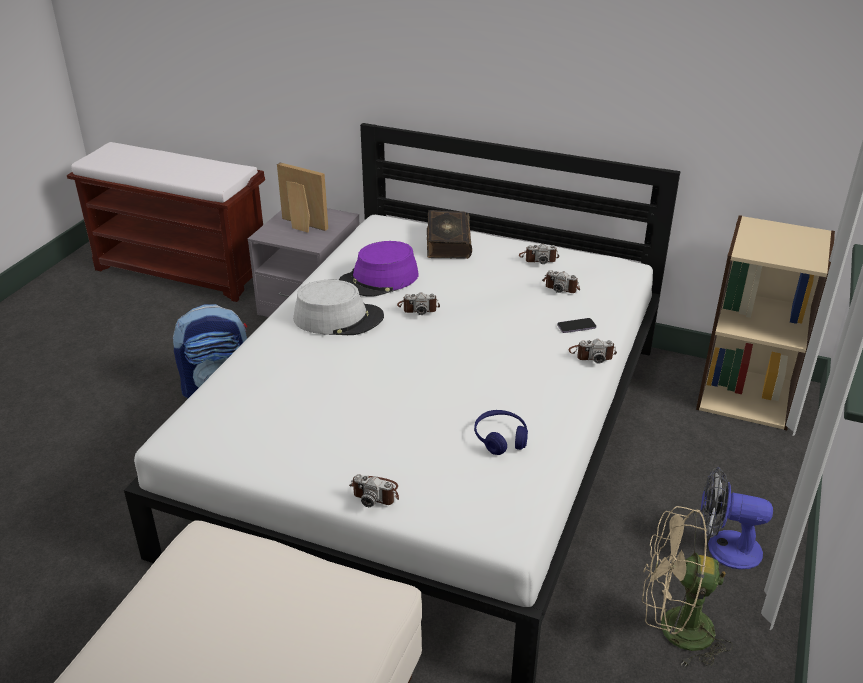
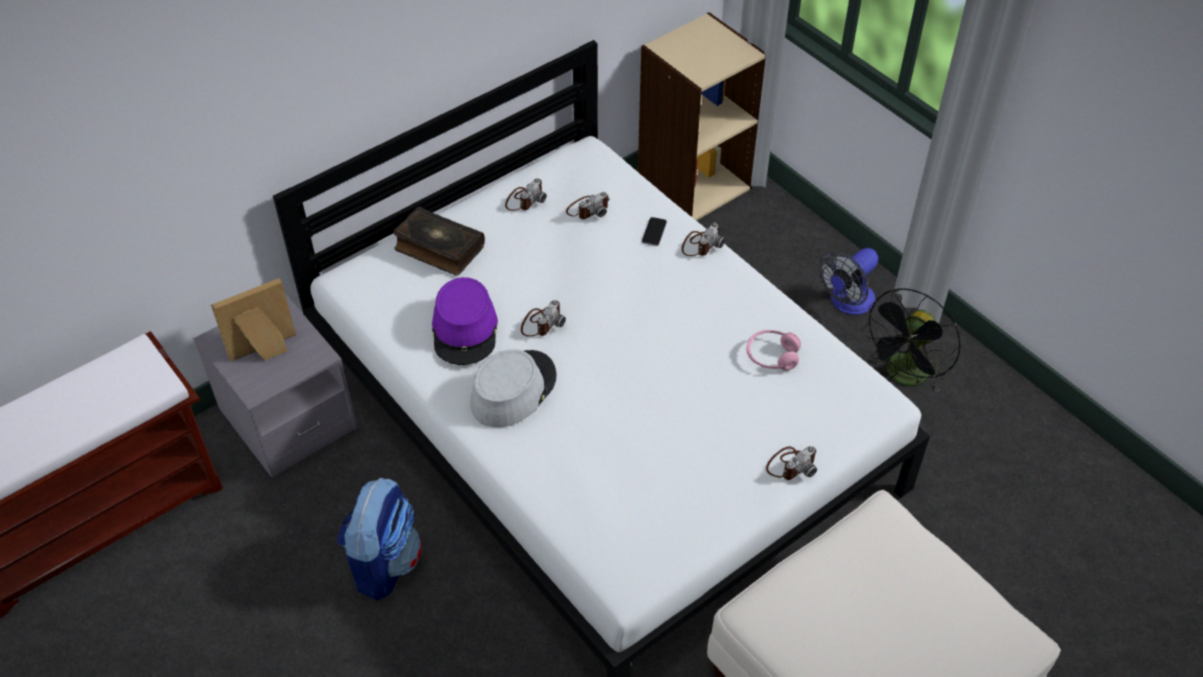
camera: 60 degrees left, 15 degrees up
(500, 438) = (772, 356): blue headphones -> pink headphones
(674, 630) = (904, 377): beige fan -> black fan

